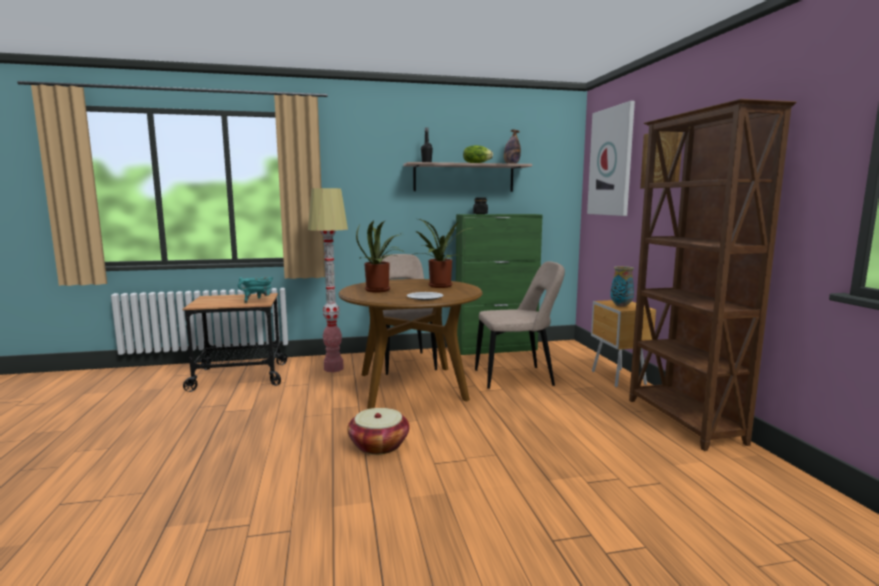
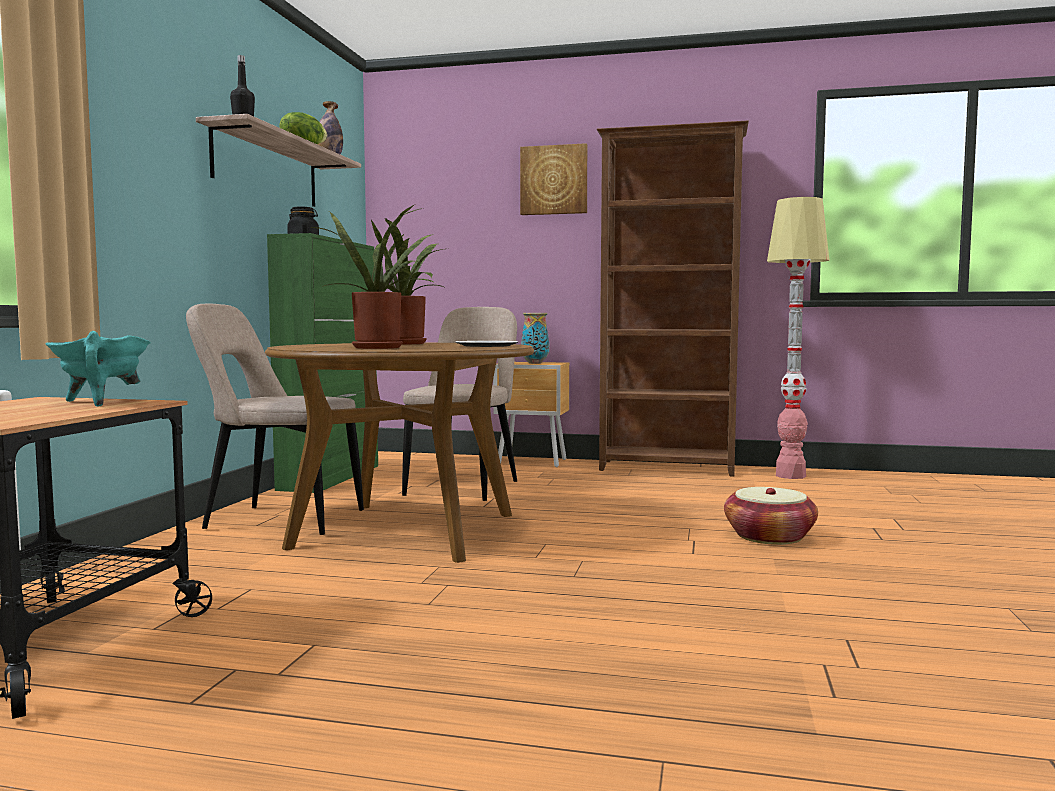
camera: 65 degrees left, 5 degrees down
(333, 369) = (200, 564): floor lamp -> floor lamp (790, 476)
(379, 445) = (611, 570): basket -> basket (769, 537)
(611, 162) = (444, 179): picture -> none

